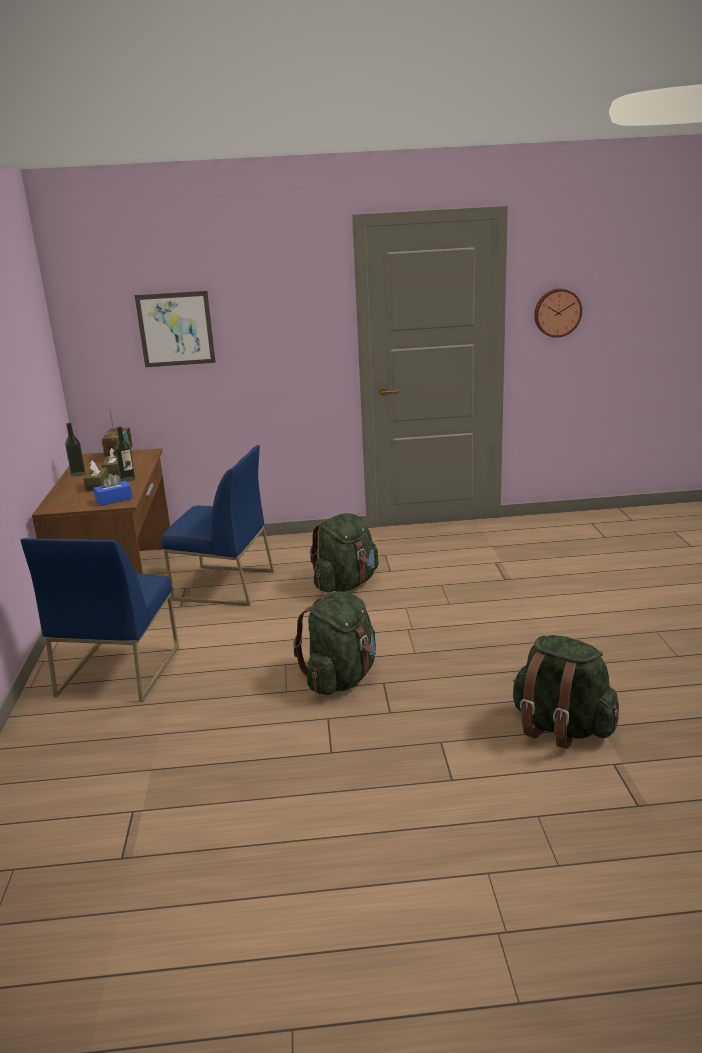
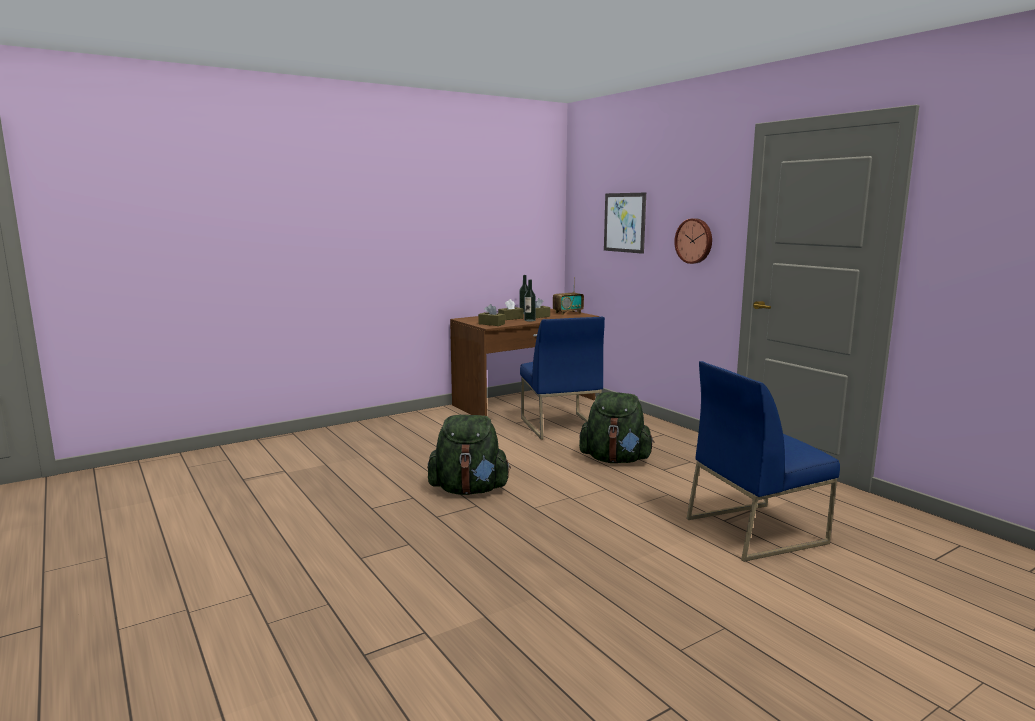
camera: 60 degrees right, 10 degrees down
(114, 499) = (491, 324): blue tissue box -> brown tissue box
(118, 670) = (422, 429): blue chair -> blue chair (755, 530)
(557, 312) = (973, 243): wall clock -> wall clock (694, 241)
(561, 727) = (467, 594): green backpack -> none

